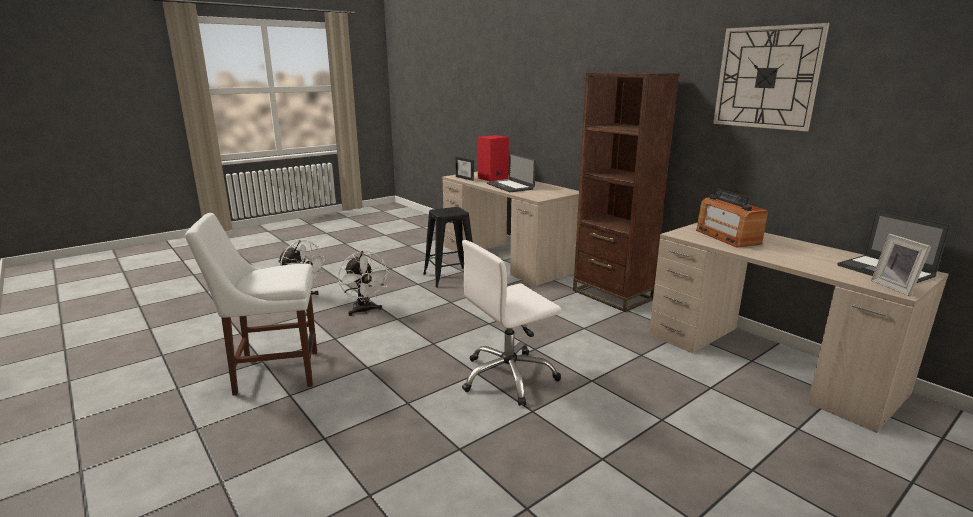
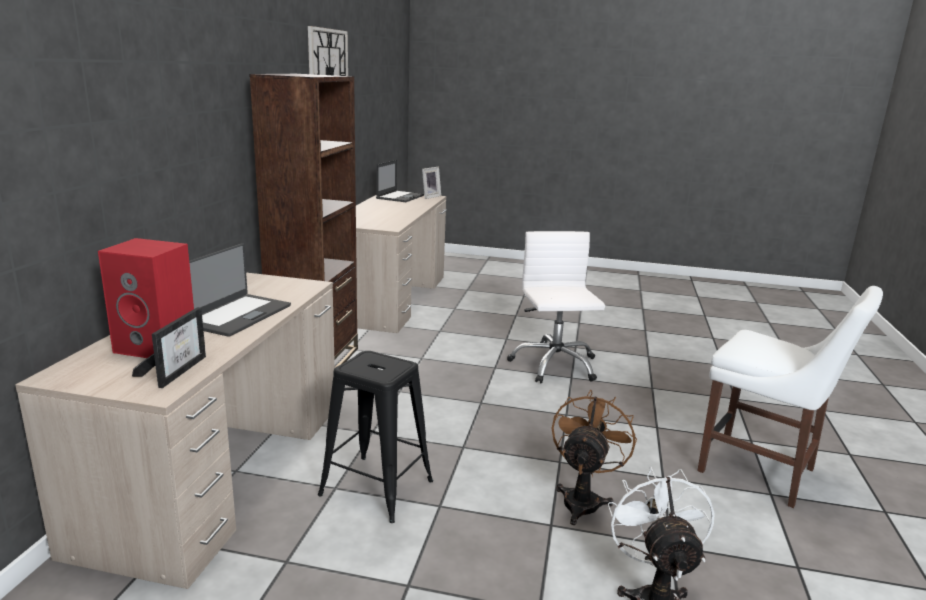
camera: 130 degrees left, 0 degrees up
(364, 311) = (583, 499): white fan -> brown fan
(508, 377) = (554, 365): white office chair -> white office chair turned 120 degrees counterclockwise
(727, 237) = (376, 218): radio -> none

